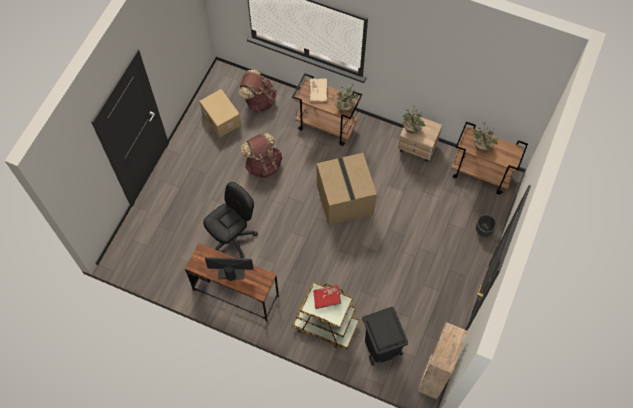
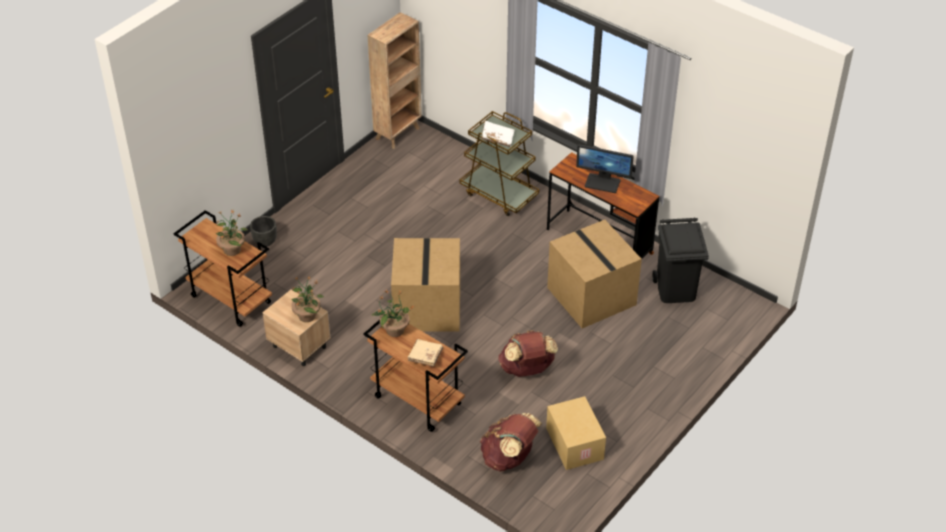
camera: 165 degrees left, 20 degrees down
(233, 237) = (590, 296): black office chair -> cardboard box
(327, 298) = (497, 138): red book -> white book
(381, 347) = (442, 166): black trash can -> black trash can (676, 289)

